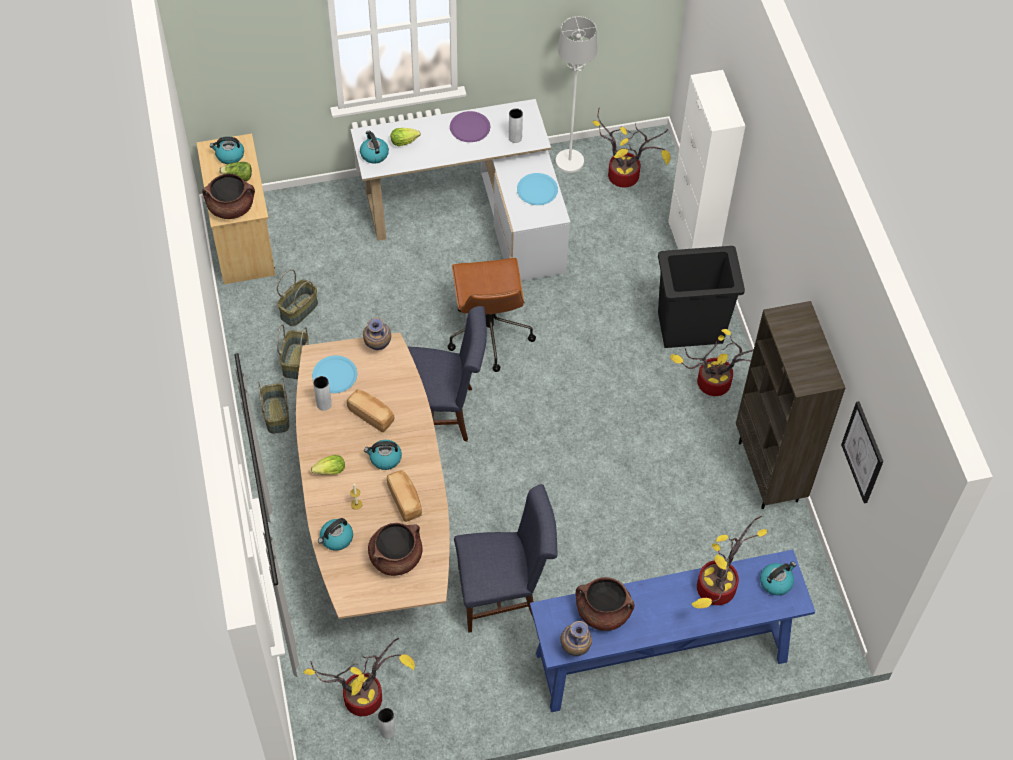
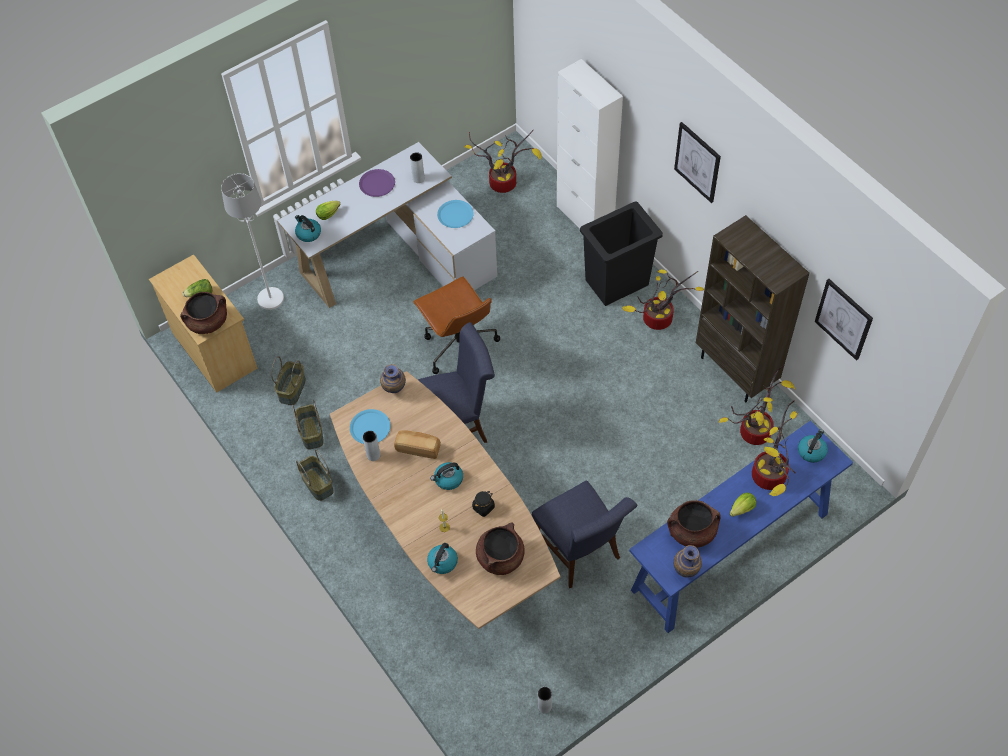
camera: 20 degrees left, 0 degrees up
(229, 156) = (184, 279): kettle -> none
(328, 471) = (406, 509): lettuce -> lettuce (740, 510)
(365, 696) = (511, 685): potted plant -> potted plant (755, 430)
(405, 500) = (483, 507): bread -> black jar
(504, 593) = (580, 553): blue chair -> blue chair turned 90 degrees clockwise
(569, 162) = (454, 187): white floor lamp -> white floor lamp (271, 299)
(787, 225) = (697, 162): none -> picture

